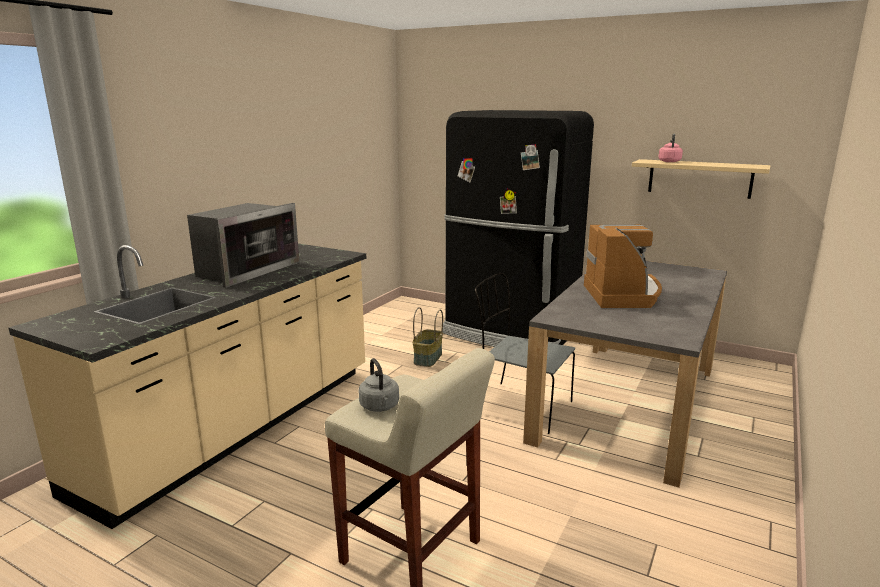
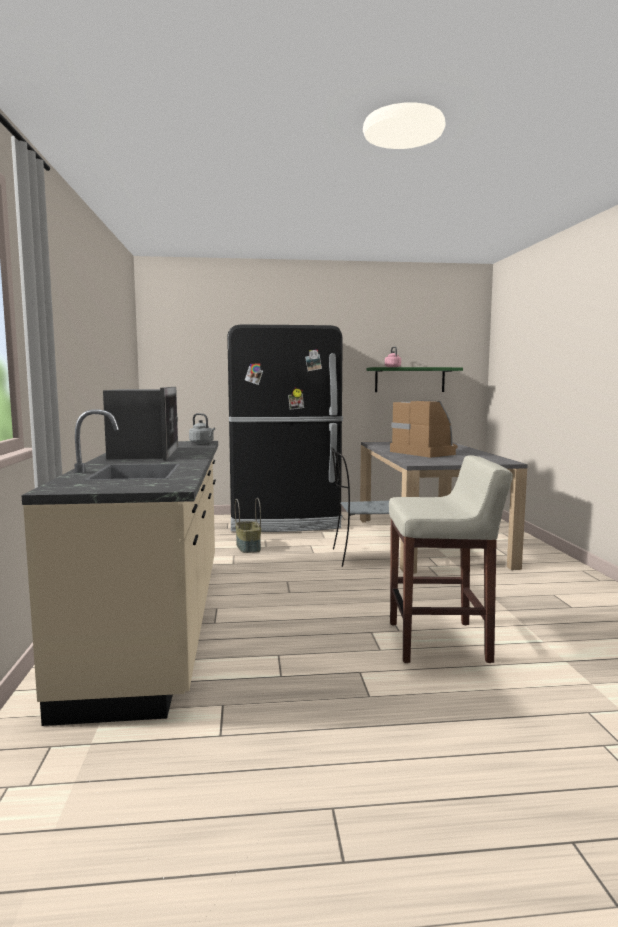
camera: 35 degrees left, 10 degrees down
(380, 407) = (427, 507): grey kettle -> grey kettle (202, 443)
(699, 178) = (409, 380): beige shelf -> green shelf

